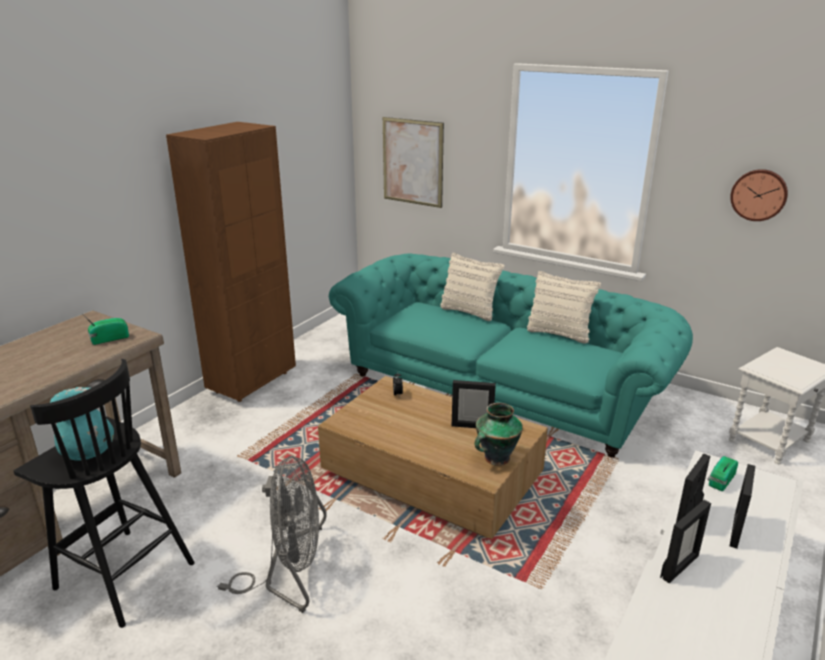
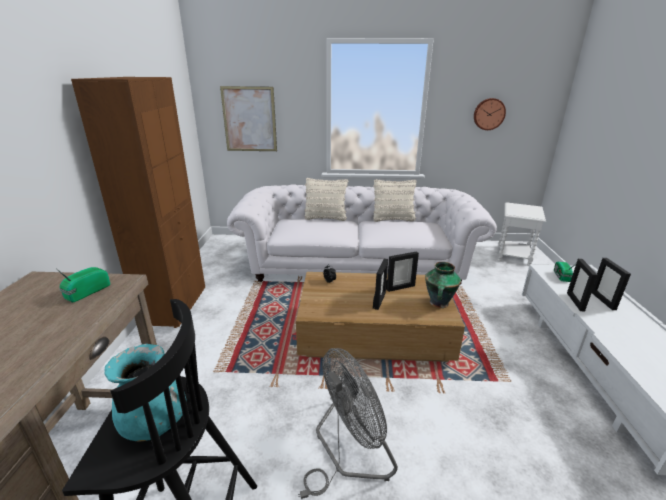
camera: 30 degrees left, 0 degrees up
(501, 385) = (357, 263): turquoise sofa -> white sofa
(679, 566) = (610, 331): picture frame -> picture frame (379, 300)

